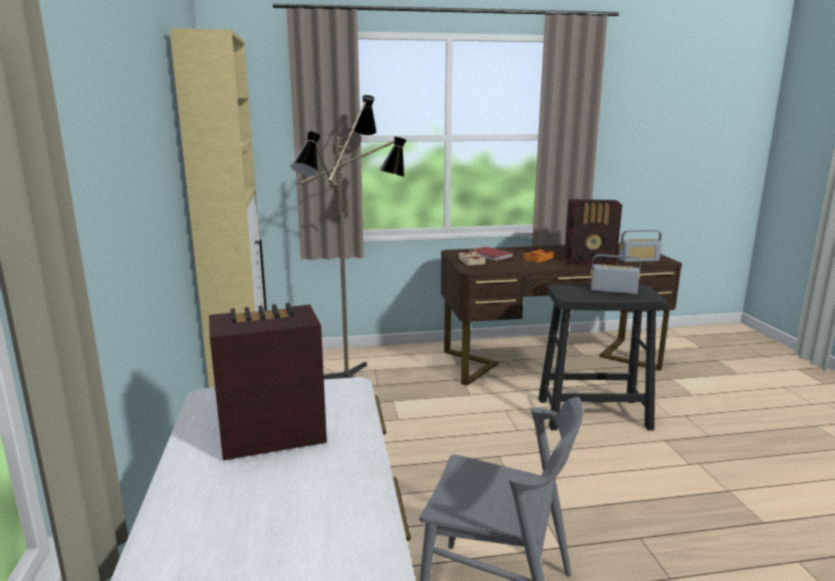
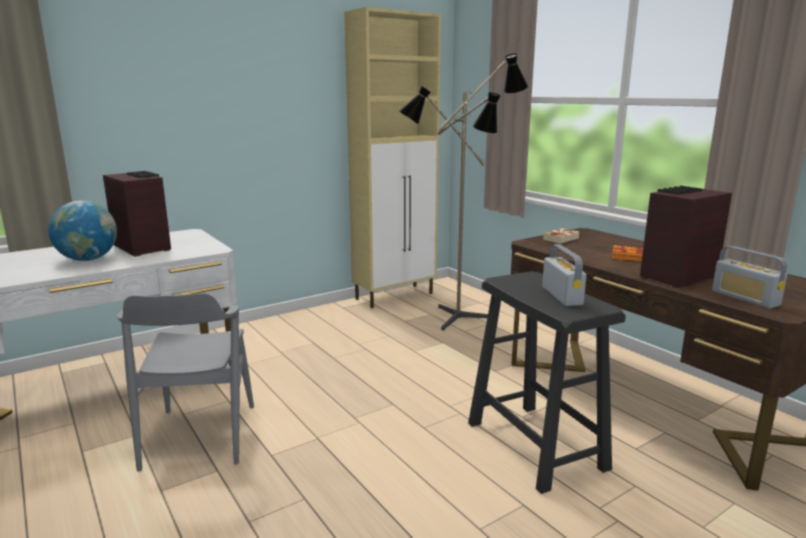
camera: 65 degrees right, 0 degrees up
(299, 485) = (88, 259): none -> globe
(489, 255) = (598, 241): red book -> none
(591, 261) = (676, 277): radio -> radio turned 75 degrees clockwise

